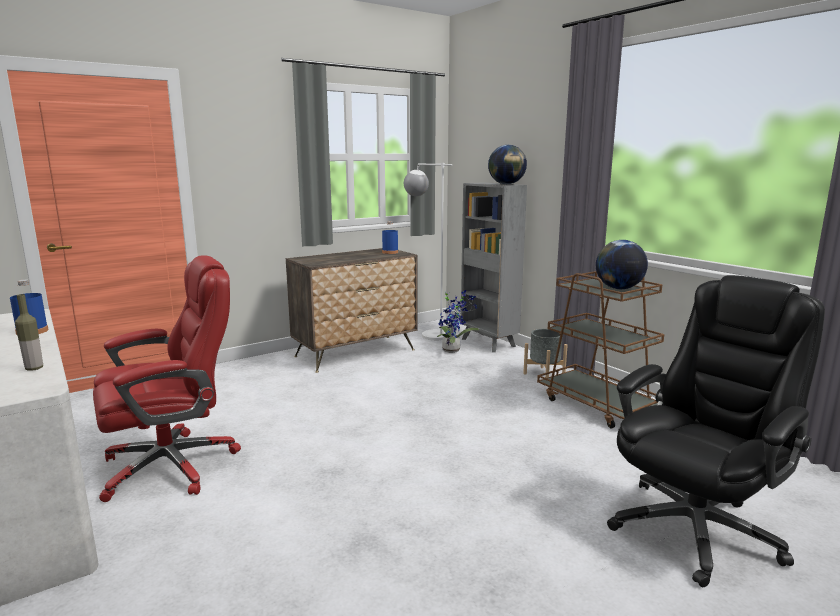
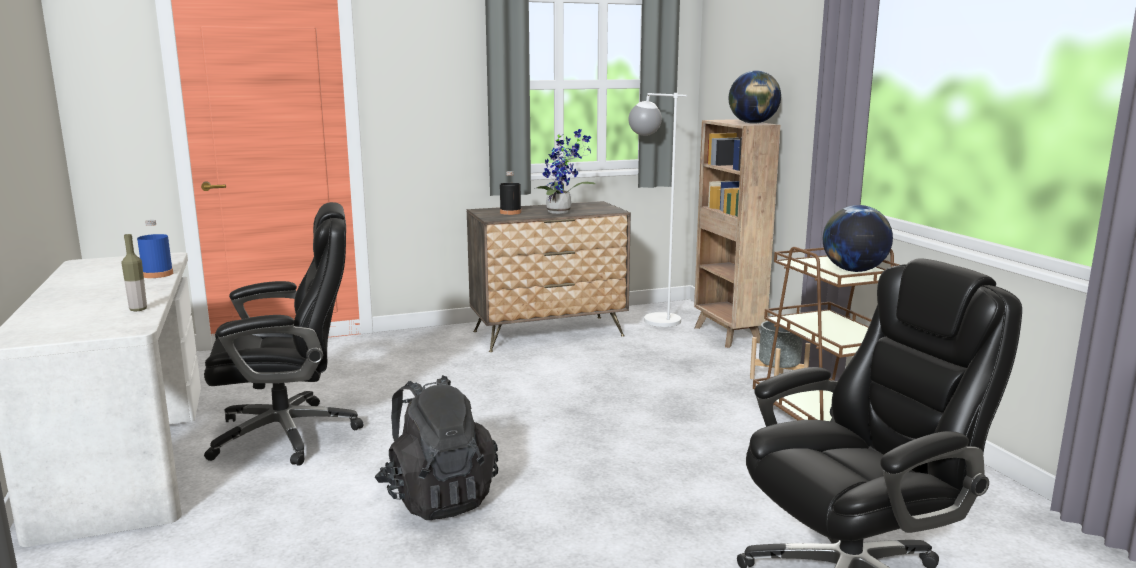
camera: 15 degrees right, 0 degrees up
(173, 465) = (289, 434): red office chair -> black office chair
(324, 259) = (510, 212): none -> black bottle
(338, 507) = (438, 498): none -> black backpack
(390, 252) = (599, 208): blue bottle -> none
(453, 350) = (674, 340): potted plant -> potted plant (562, 212)
(489, 343) = (728, 335): grey bookcase -> brown bookcase

